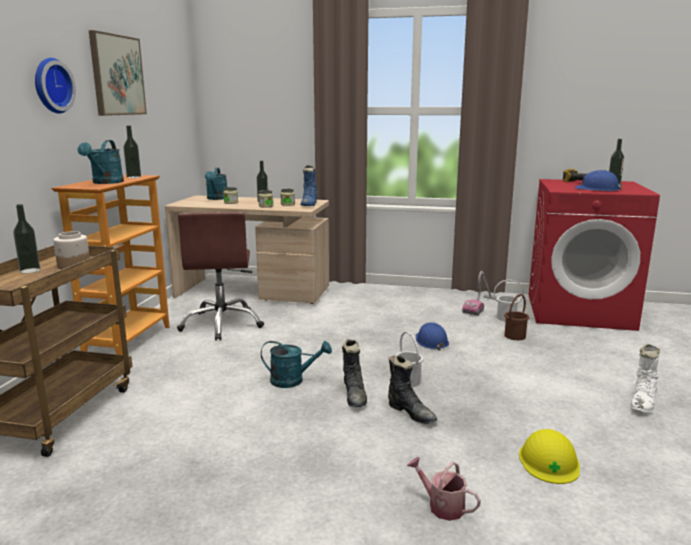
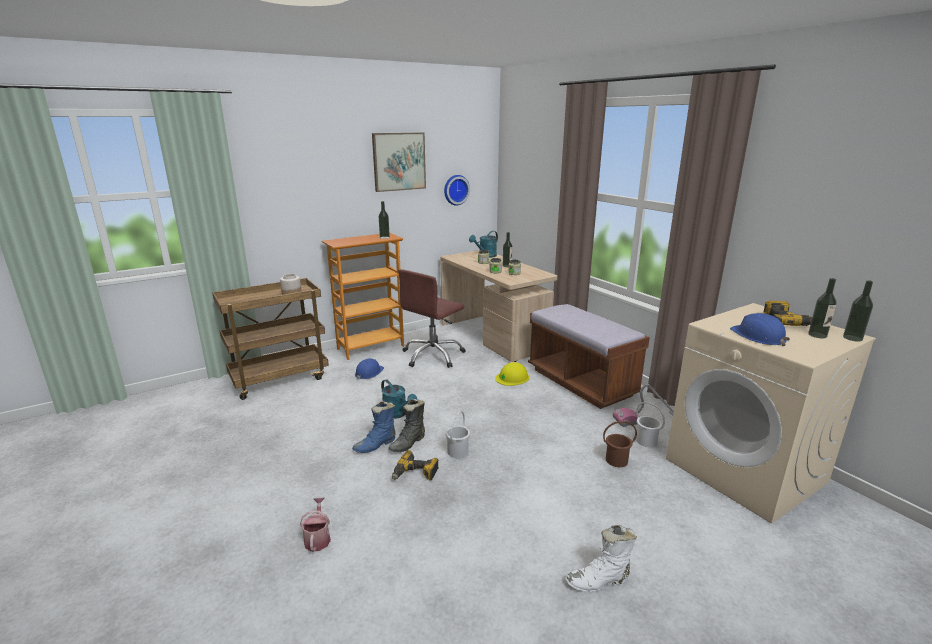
camera: 45 degrees right, 5 degrees up
(30, 270) = (271, 292): bottle -> bottle (852, 338)
(51, 86) = (331, 174): wall clock -> wall clock (455, 190)
(105, 182) = (355, 241): turquoise watering can -> none
(309, 204) = (528, 277): blue boot -> blue boot (376, 445)
(394, 300) = (581, 382): none -> brown bench
(411, 413) = (415, 474): black boot -> power drill
(431, 341) = (536, 430): blue hard hat -> blue hard hat (369, 373)
(549, 461) = (424, 562): yellow hard hat -> yellow hard hat (512, 377)
(579, 311) = (746, 470): red washing machine -> beige washing machine

